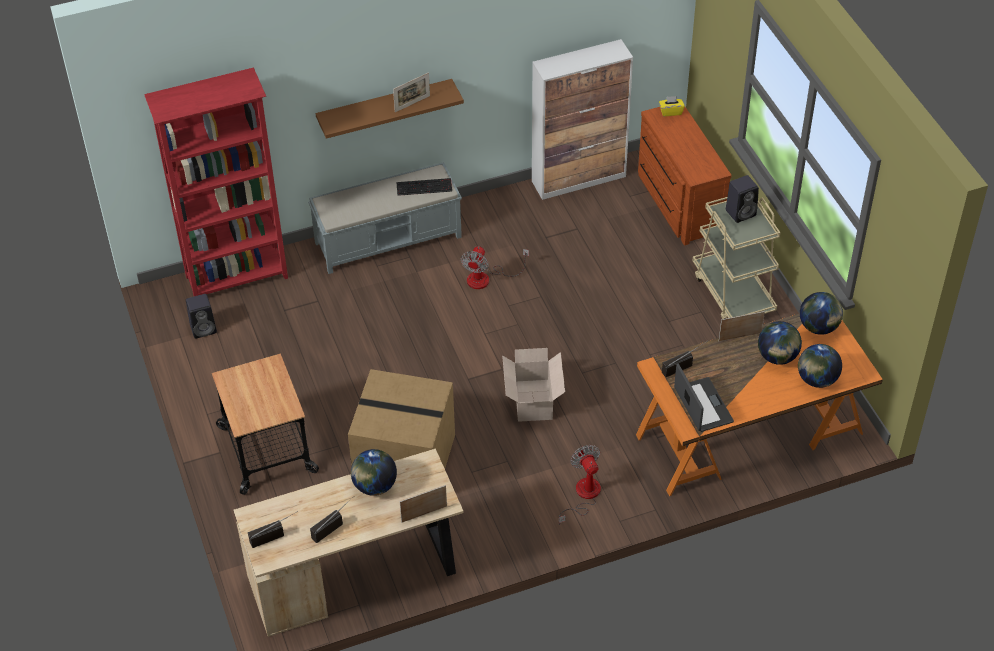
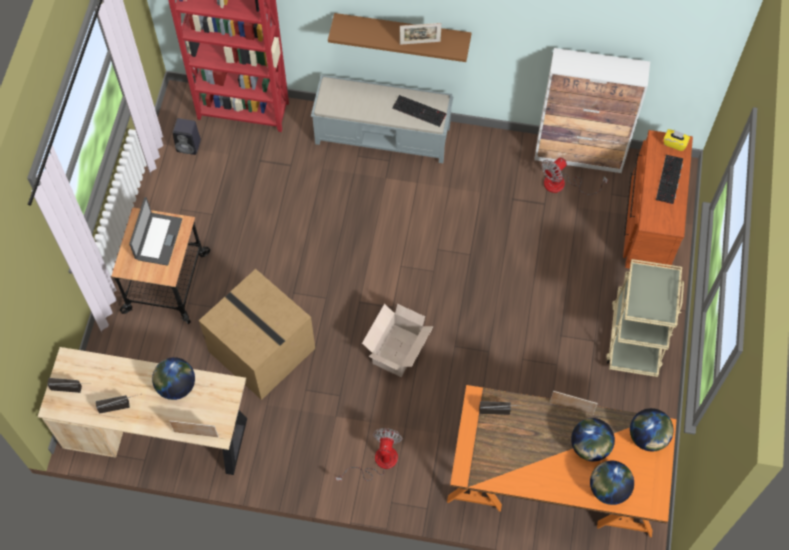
camera: 30 degrees right, 15 degrees up
(486, 278) = (437, 213): fan -> fan (562, 185)
(688, 139) = (670, 180): none -> keyboard
(702, 405) = (491, 458): laptop -> laptop (158, 239)
(741, 212) = (658, 284): black speaker -> none

